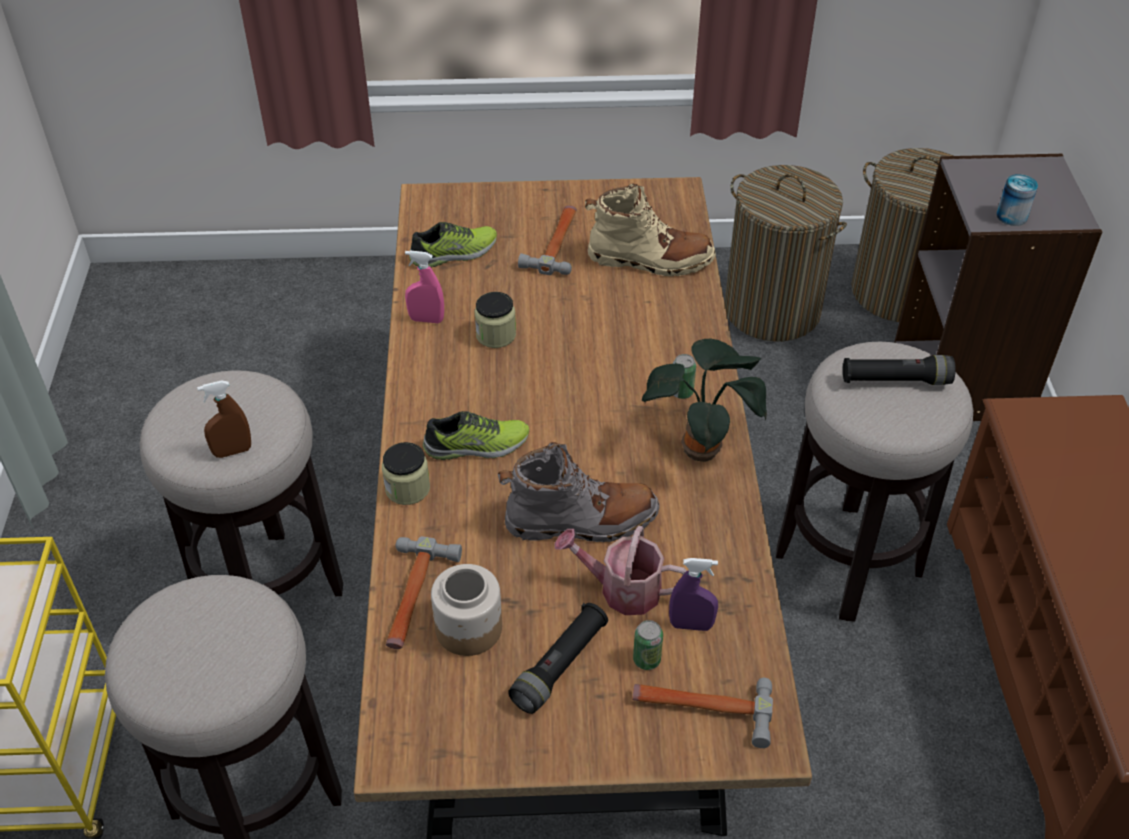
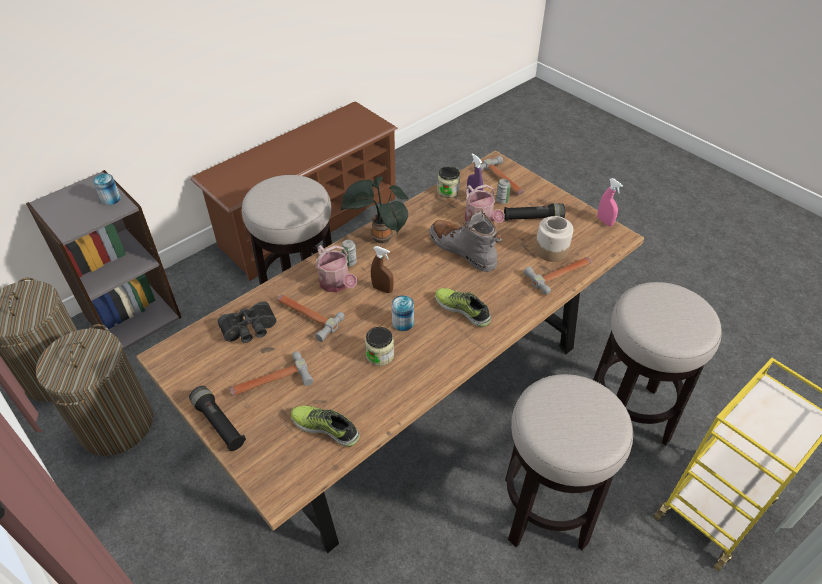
camera: 130 degrees left, 0 degrees up
(232, 451) = (584, 391): brown spray bottle -> brown spray bottle (382, 289)
(407, 488) = (515, 316): jar -> jar (448, 191)
(426, 319) = (399, 395): pink spray bottle -> pink spray bottle (605, 221)
(520, 380) = (403, 323): none -> can
(624, 310) = (306, 316): none -> hammer
(650, 260) = (250, 330): beige boot -> black binoculars
(651, 359) = (337, 284): none -> watering can
(895, 380) = (279, 197): black flashlight -> black flashlight (219, 423)

